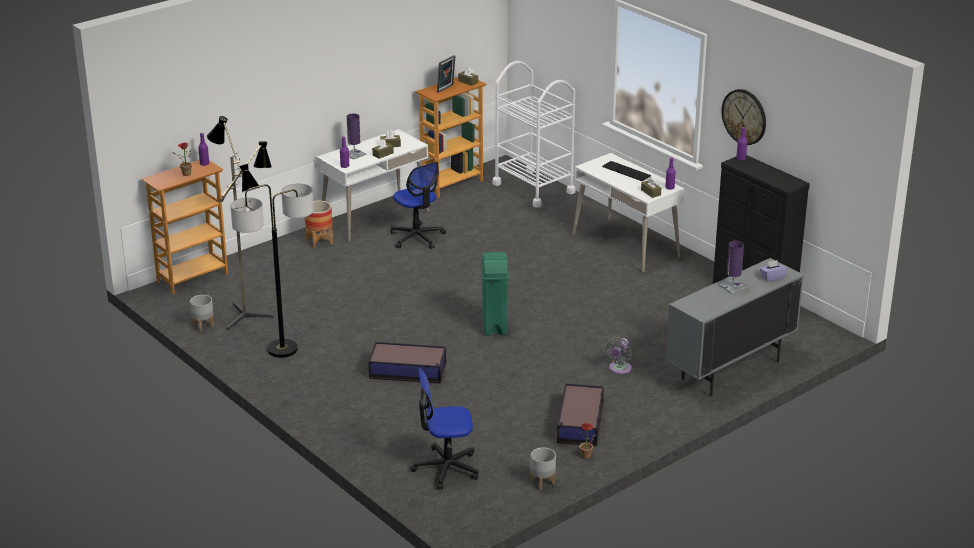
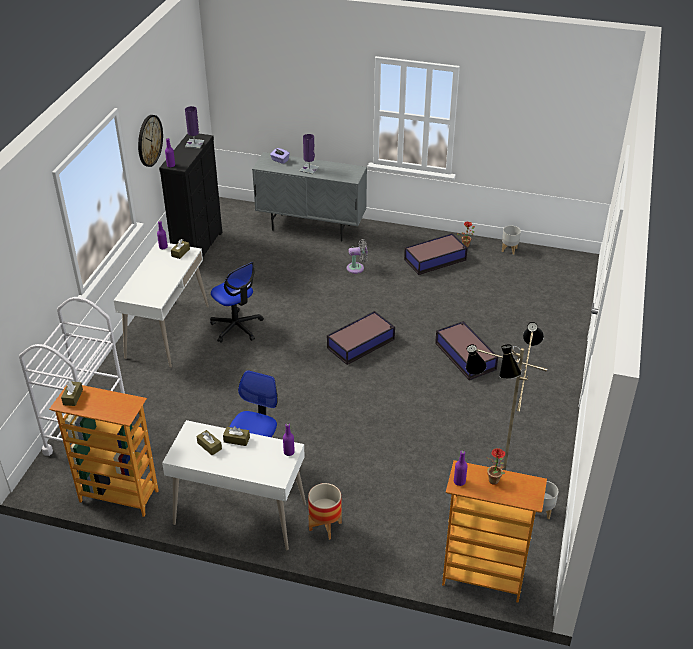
camera: 125 degrees left, 10 degrees up
(282, 349) = (516, 437): floor lamp -> none
(354, 154) = (255, 461): purple table lamp -> purple table lamp (194, 144)
(446, 89) = (106, 404): picture frame -> none
(446, 468) = (543, 288): office chair -> office chair (236, 327)
(494, 326) = (362, 343): green trash can -> storage box
(627, 171) = (147, 277): keyboard -> none

